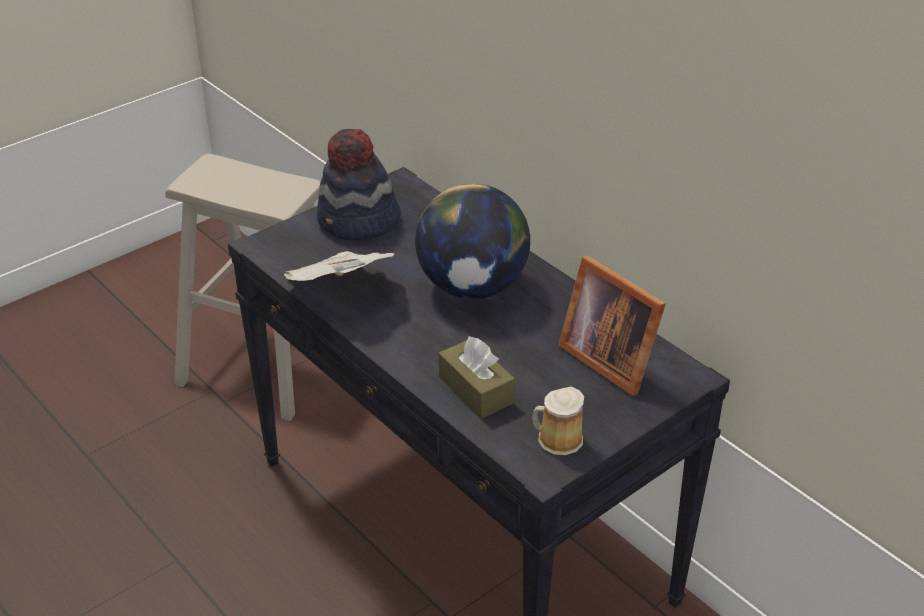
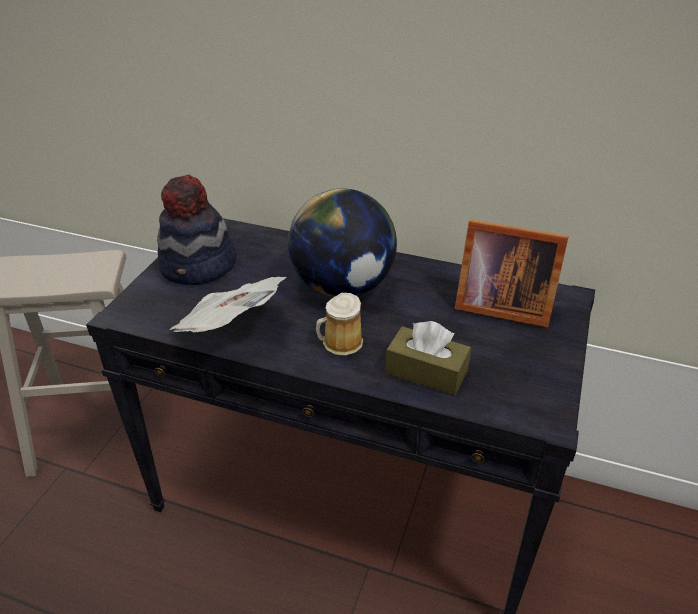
camera: 30 degrees left, 0 degrees up
(557, 439) = (530, 387): mug -> mug (340, 343)

